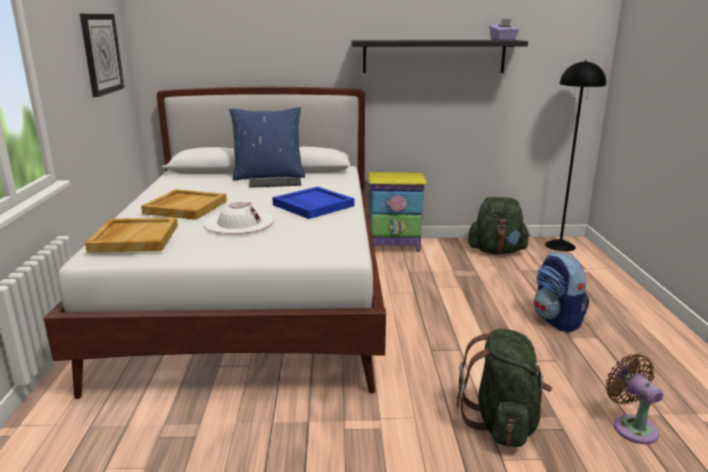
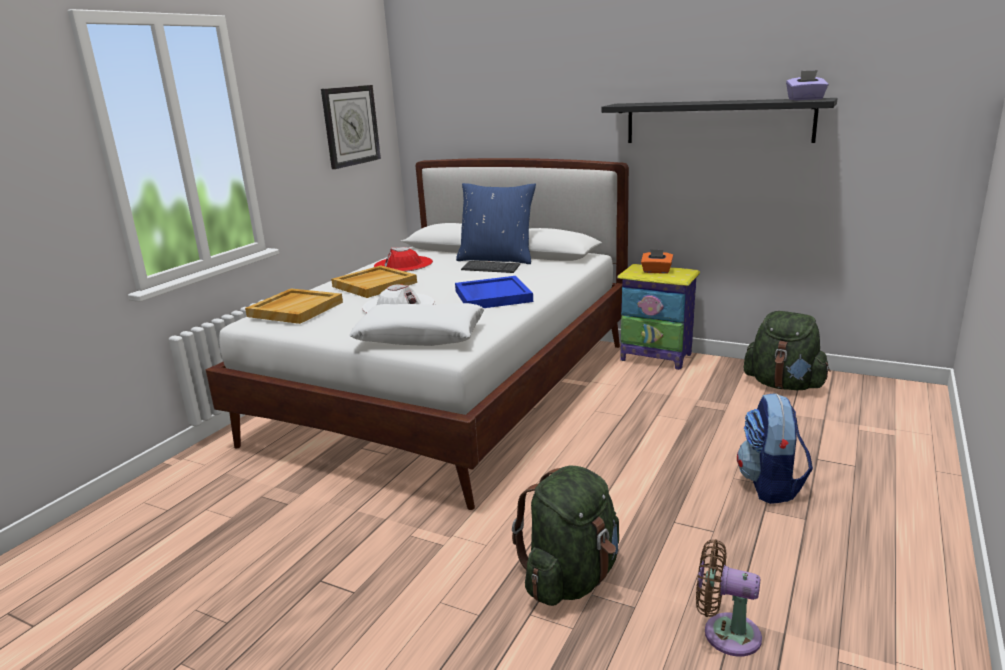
camera: 30 degrees right, 0 degrees up
(185, 187) = (403, 264): none -> red hat
(299, 245) = (420, 336): none -> white pillow
(395, 176) = (656, 271): none -> orange tissue box
(560, 245) = (889, 392): black floor lamp -> none
(631, 426) = (725, 633): brown fan -> brown fan turned 75 degrees counterclockwise

